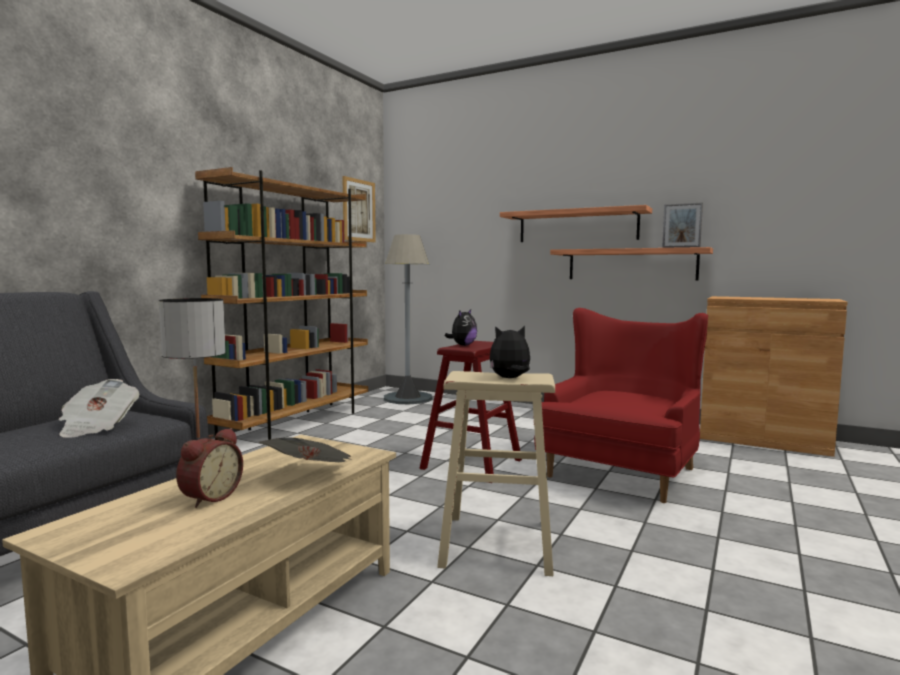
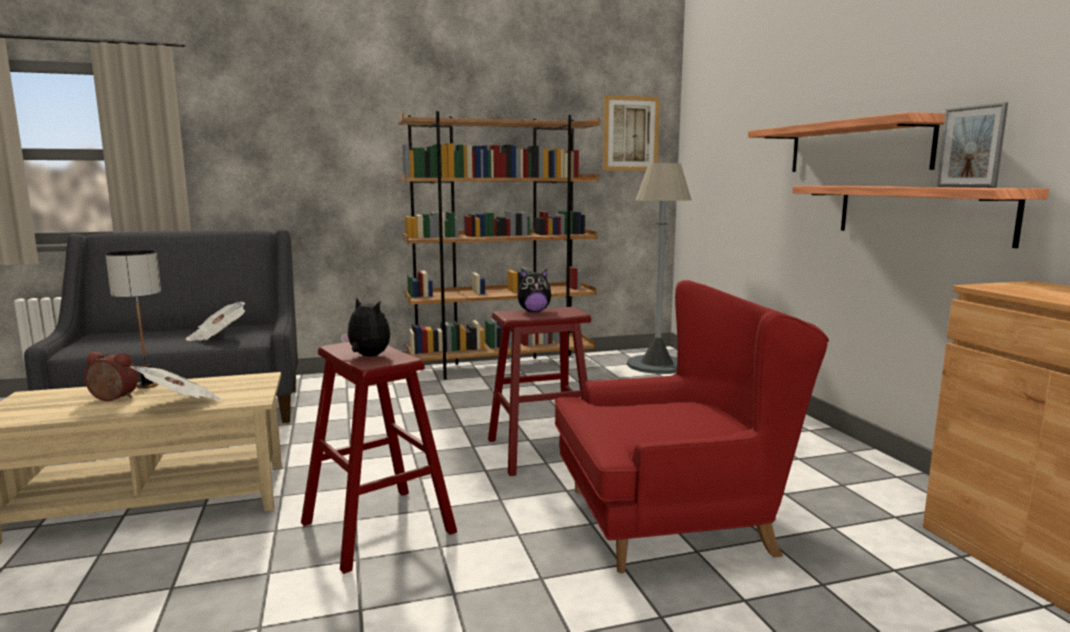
camera: 45 degrees right, 5 degrees up
(209, 497) = (112, 399): alarm clock -> alarm clock turned 150 degrees counterclockwise
(497, 543) = (377, 527): beige stool -> red stool

